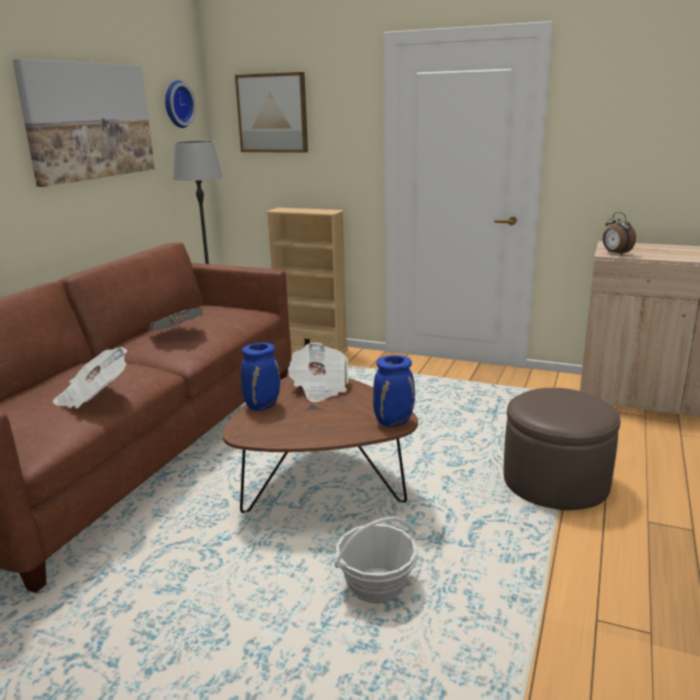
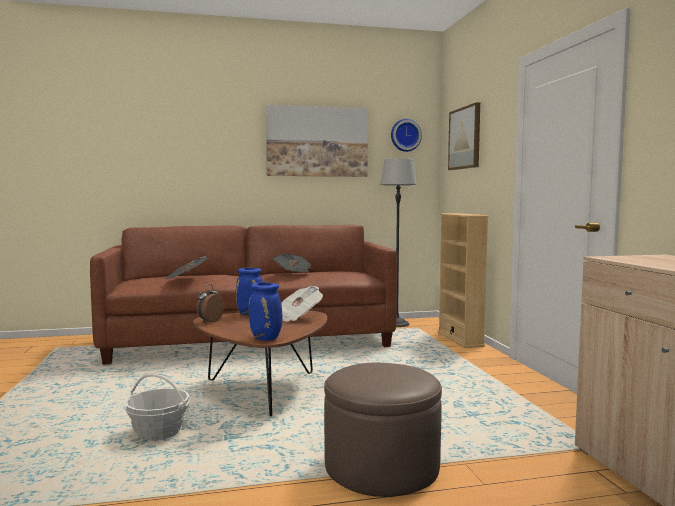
camera: 55 degrees right, 15 degrees down
(615, 253) = (618, 258): alarm clock -> alarm clock (209, 321)

